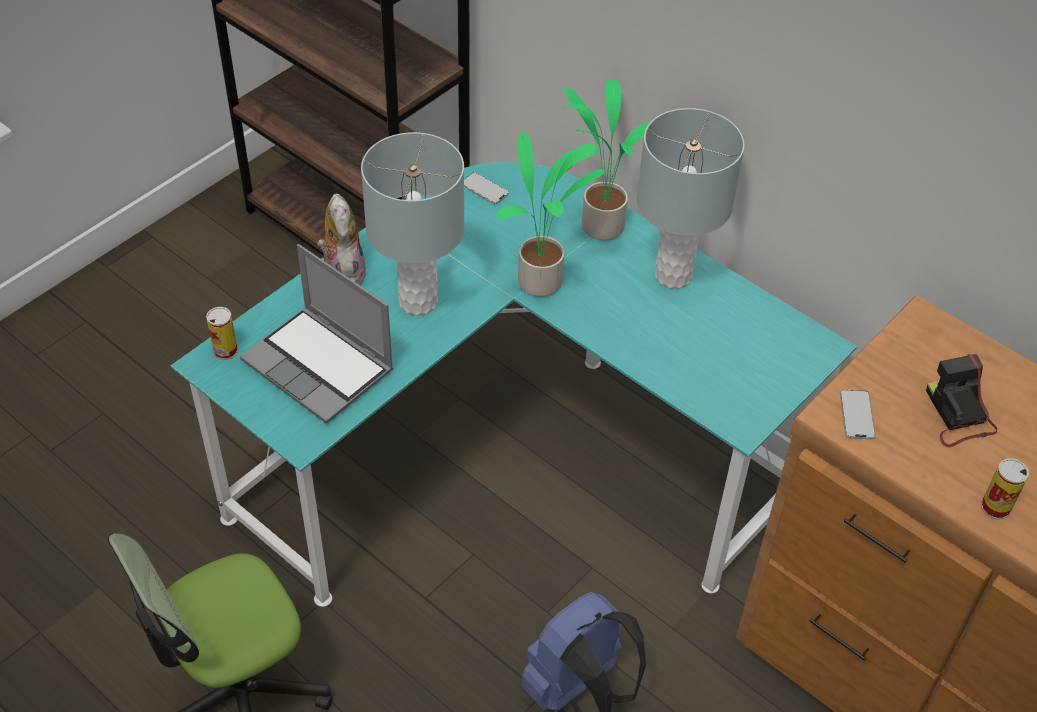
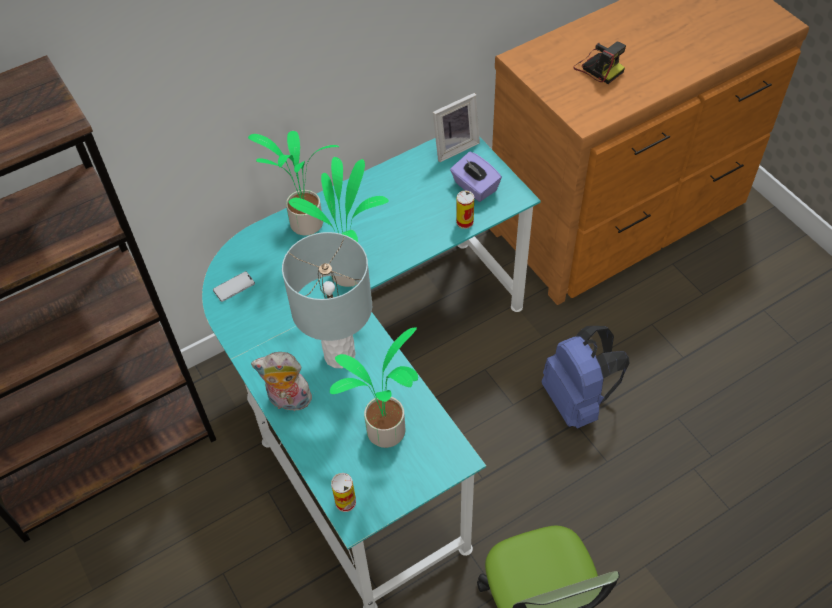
camera: 70 degrees left, 5 degrees up
(320, 366) = (385, 434): laptop -> potted plant
(674, 275) = (371, 196): grey table lamp -> none
(738, 377) = (474, 187): none -> purple tissue box
(803, 340) = (454, 146): none -> picture frame
(856, 415) = (587, 110): phone -> none
(957, 415) = (598, 68): camera -> camera turned 135 degrees counterclockwise
(995, 507) = (668, 74): can -> can (464, 222)

